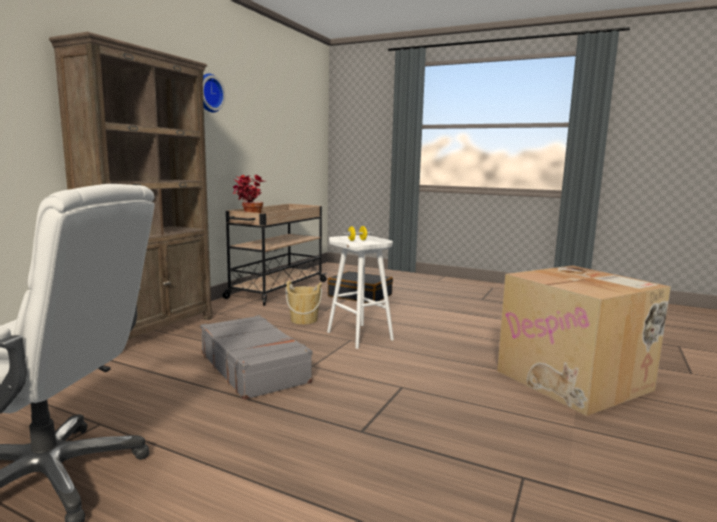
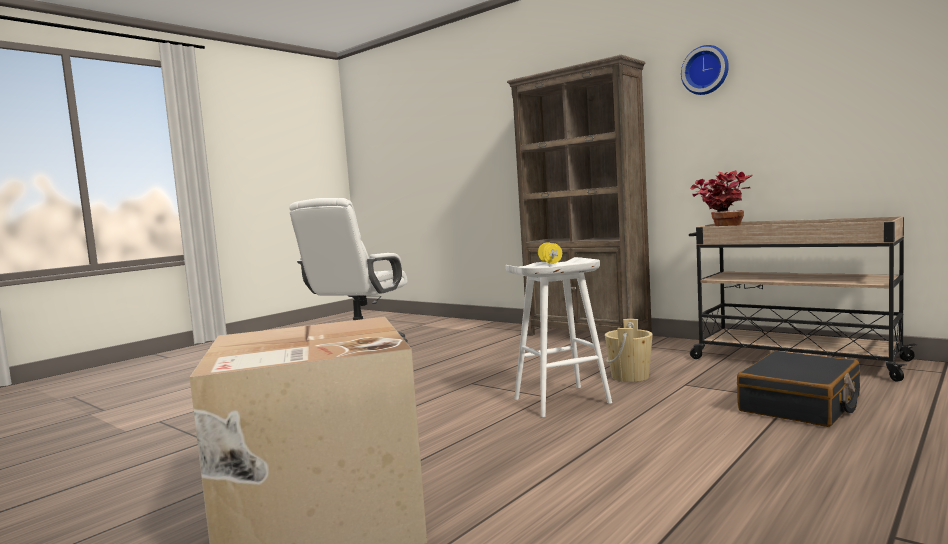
camera: 105 degrees right, 5 degrees down
(254, 367) = (479, 367): grey suitcase -> none

